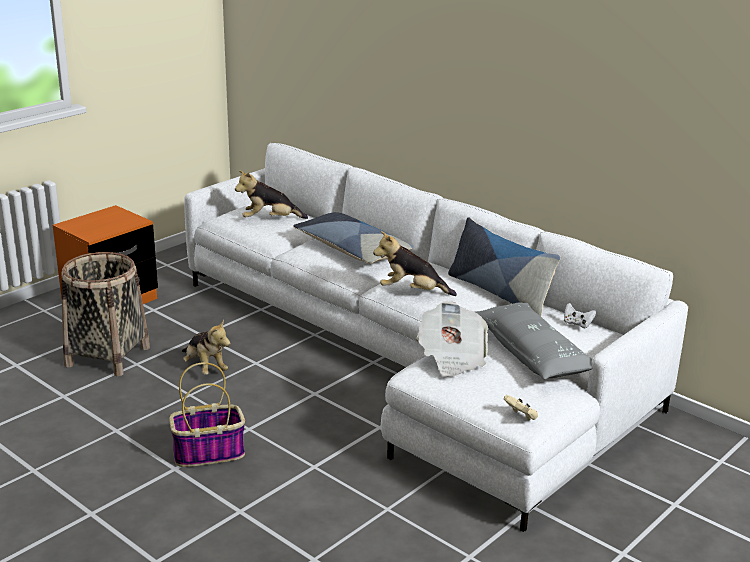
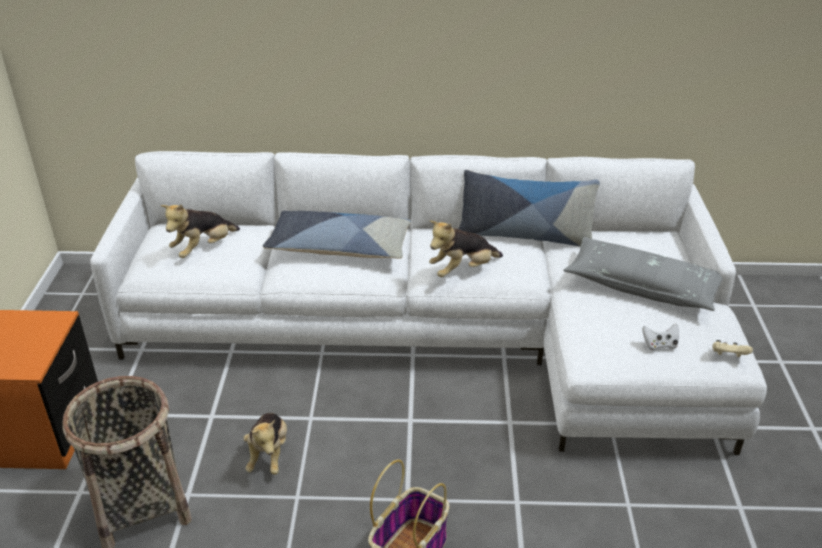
camera: 40 degrees left, 10 degrees up
(205, 368) = (268, 454): plush toy -> plush toy turned 75 degrees clockwise
(452, 357) = (598, 325): newspaper -> none
(577, 324) = (624, 238): white game controller -> white game controller (659, 345)

